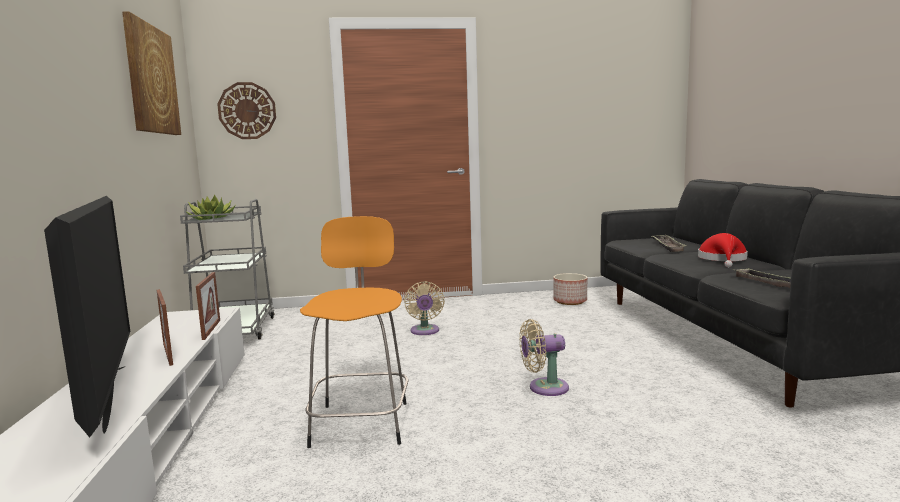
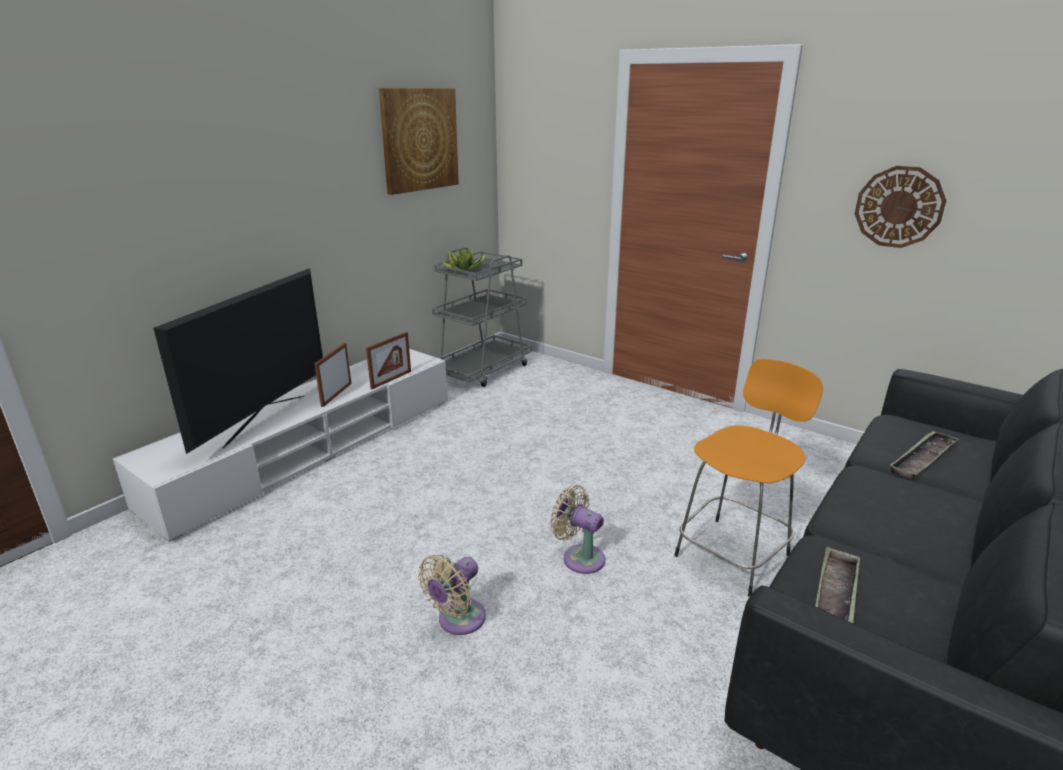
camera: 45 degrees right, 15 degrees up
(247, 111) = (537, 154): wall clock -> wall clock (899, 207)
(361, 421) = (417, 505): orange stool -> orange stool (734, 553)
(425, 331) = (604, 437): beige fan -> beige fan (458, 620)
(569, 301) = (824, 466): planter -> none
(723, 260) = (916, 522): red hat -> none

